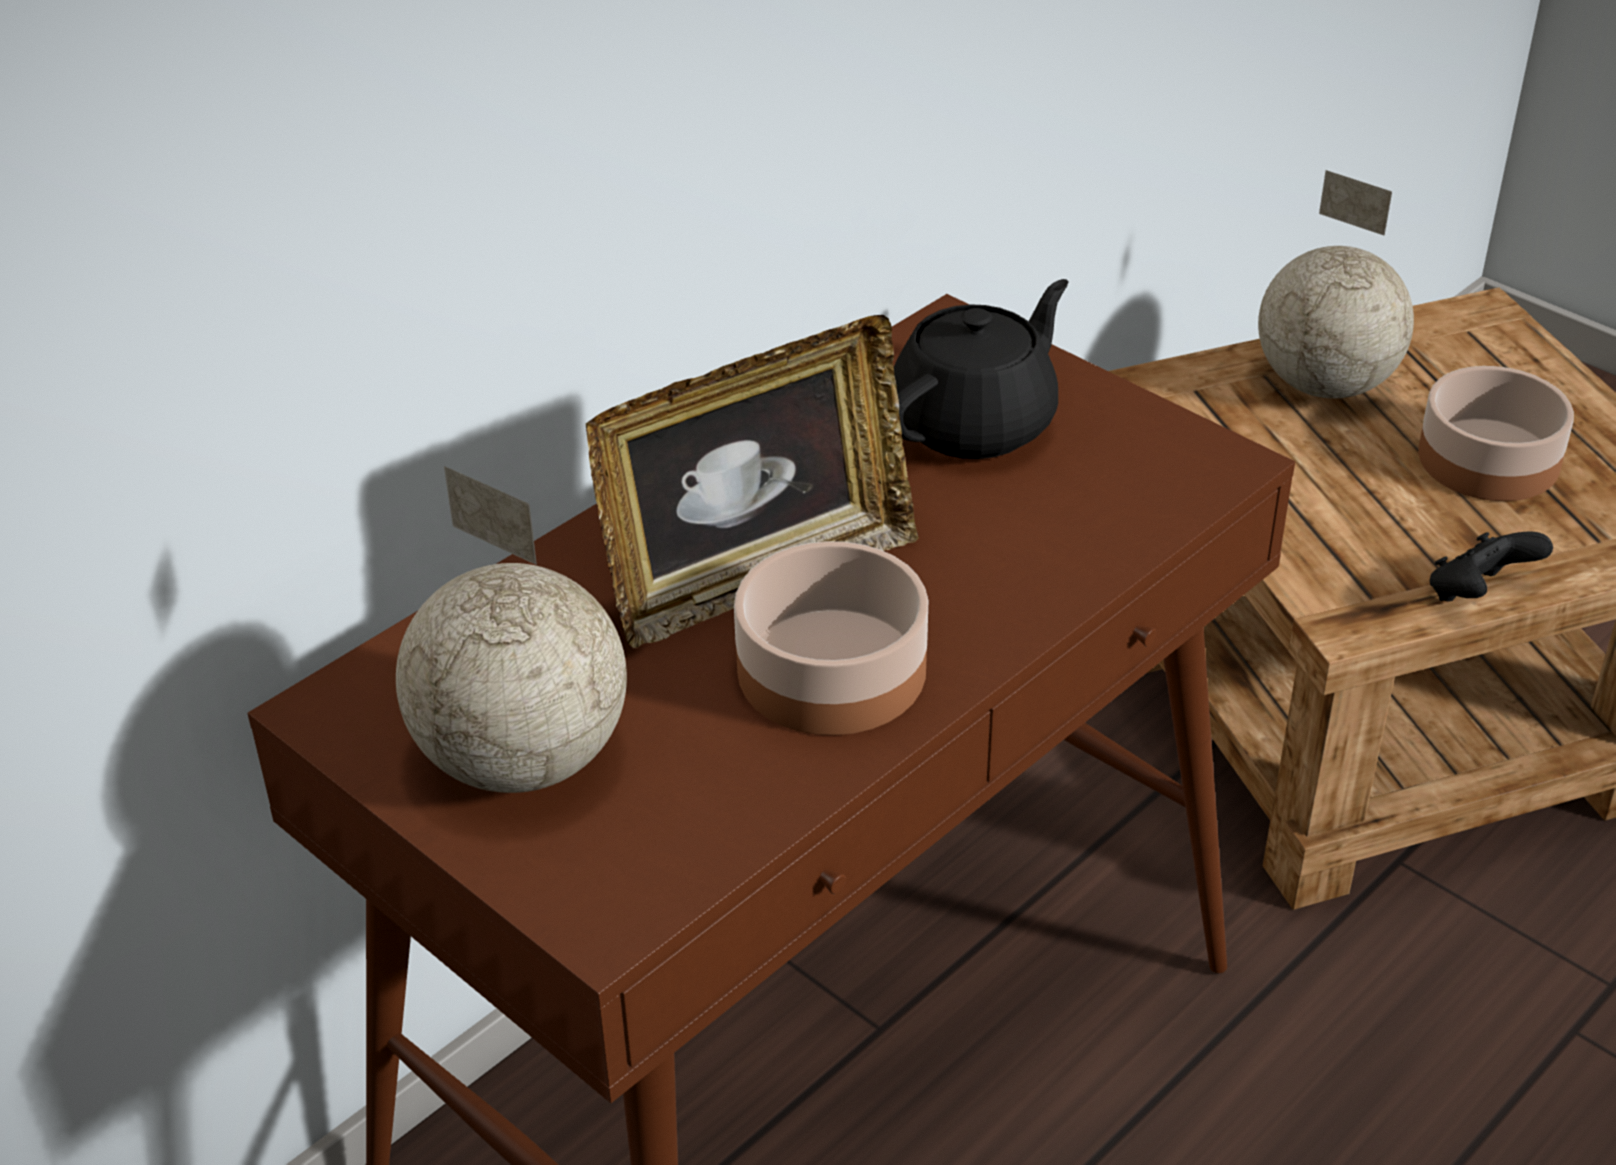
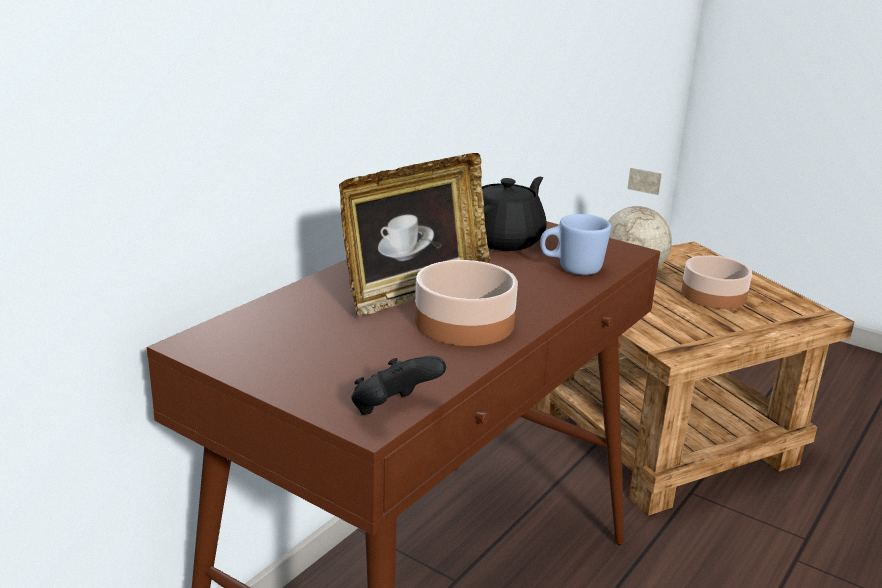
camera: 10 degrees left, 15 degrees down
(522, 758) = (307, 359): globe -> none
(1087, 516) = (571, 269): none -> blue mug
(1477, 596) = (729, 341): black game controller -> black game controller (393, 410)

